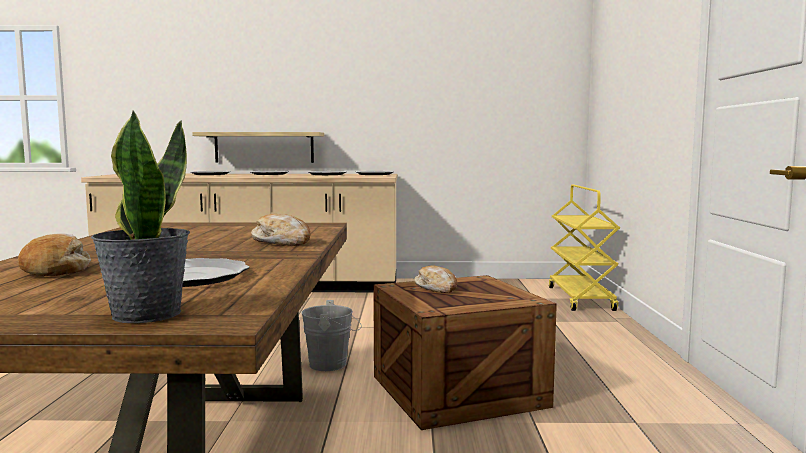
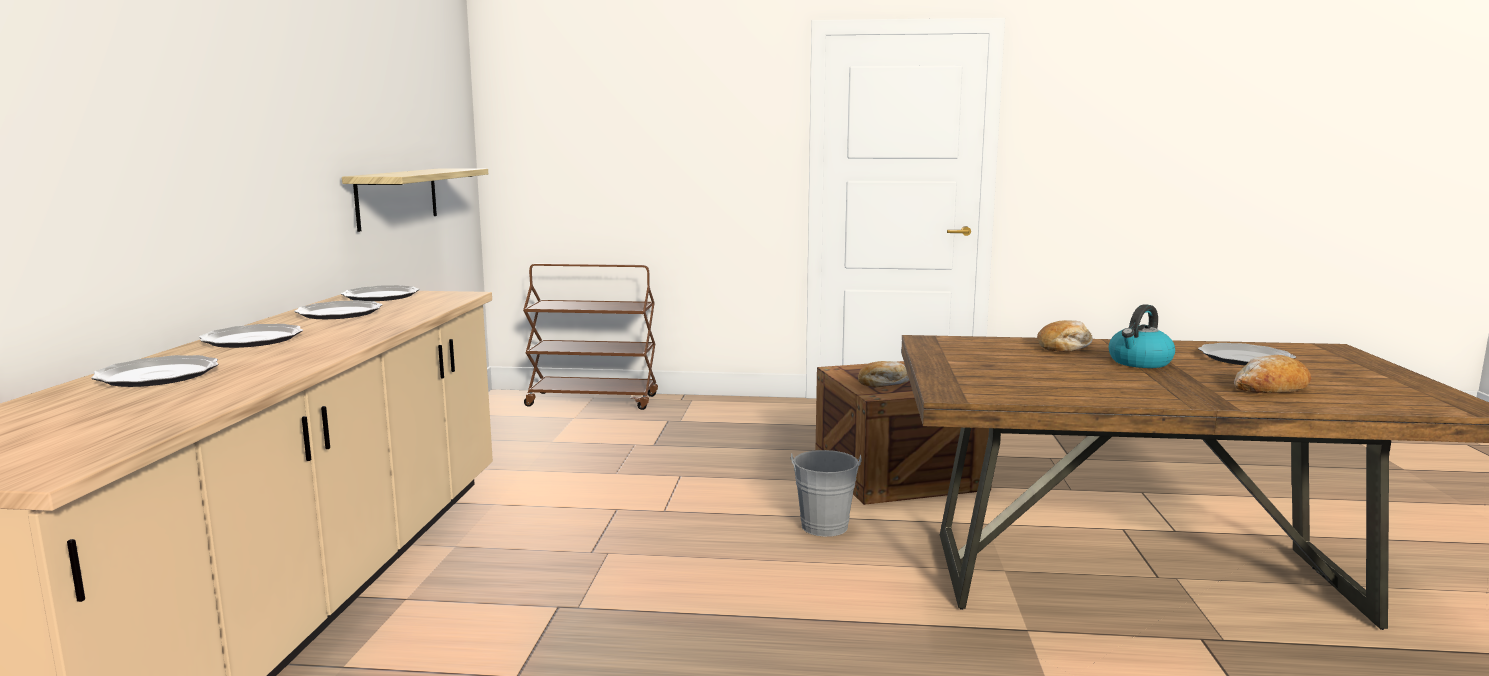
camera: 85 degrees left, 5 degrees up
(145, 314) = (1347, 358): potted plant -> none
(201, 251) = (1139, 362): none -> kettle
(264, 147) = (168, 279): shelf -> shelf (397, 197)
(581, 299) = (594, 400): yellow cart -> brown cart

